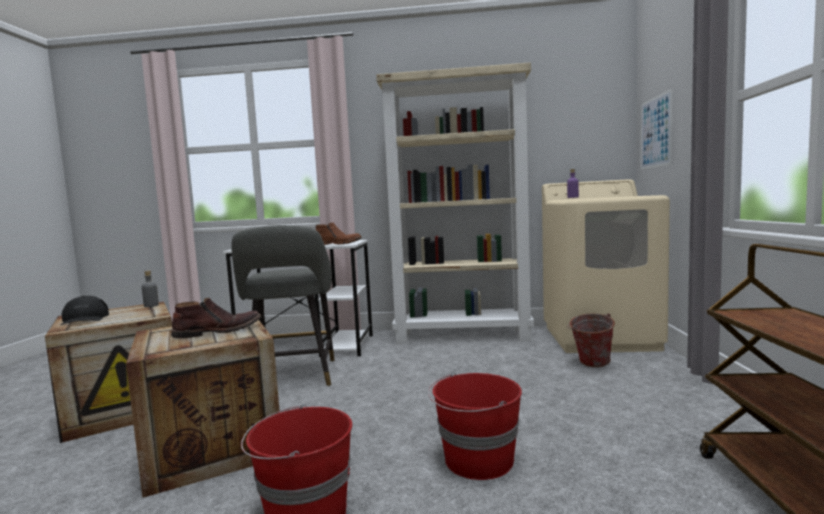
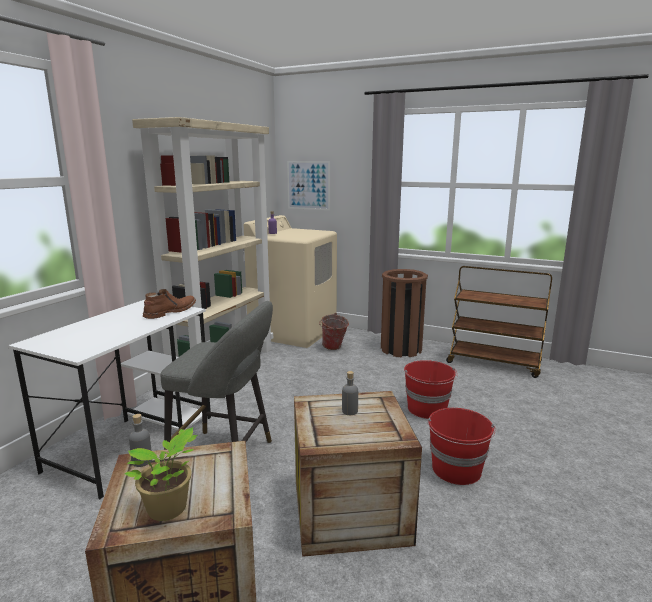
camera: 70 degrees left, 10 degrees up
(84, 319) = (169, 509): black cap -> potted plant
(218, 331) = (349, 411): brown boot -> grey bottle
(678, 405) = (401, 349): none -> brown trash can

